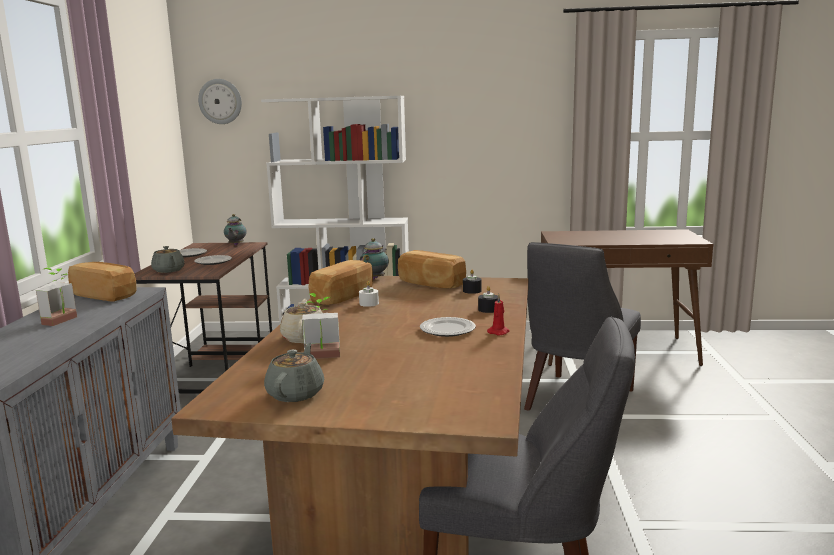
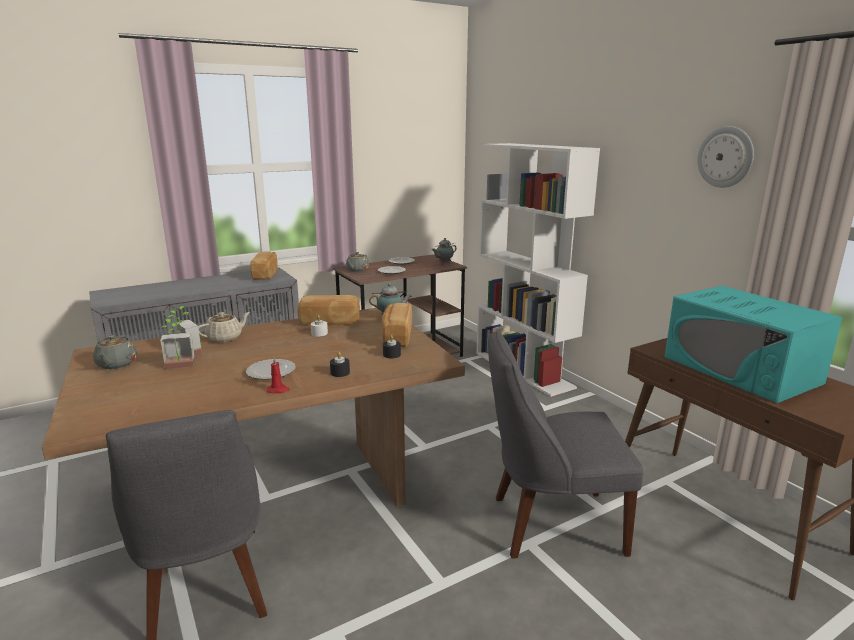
camera: 55 degrees right, 5 degrees up
(64, 321) = (211, 283): potted plant -> potted plant (179, 367)
(220, 101) = (485, 142): wall clock -> wall clock (725, 157)
(296, 393) = (116, 364): grey teapot -> grey teapot turned 105 degrees clockwise
(616, 237) = (740, 370): none -> turquoise microwave

